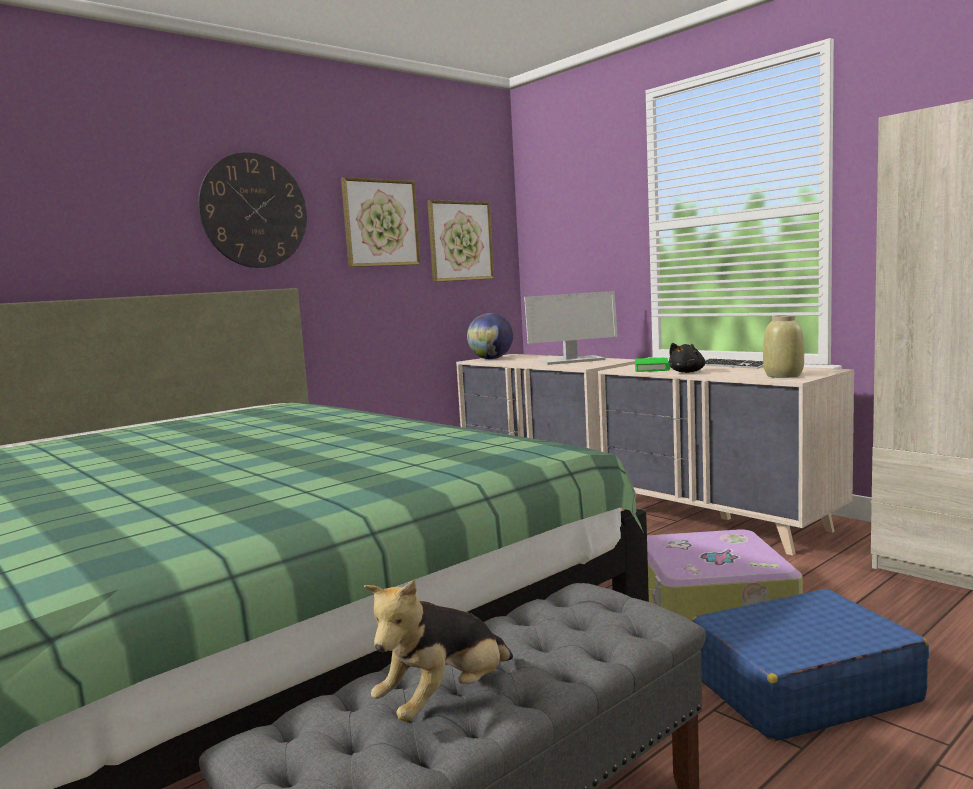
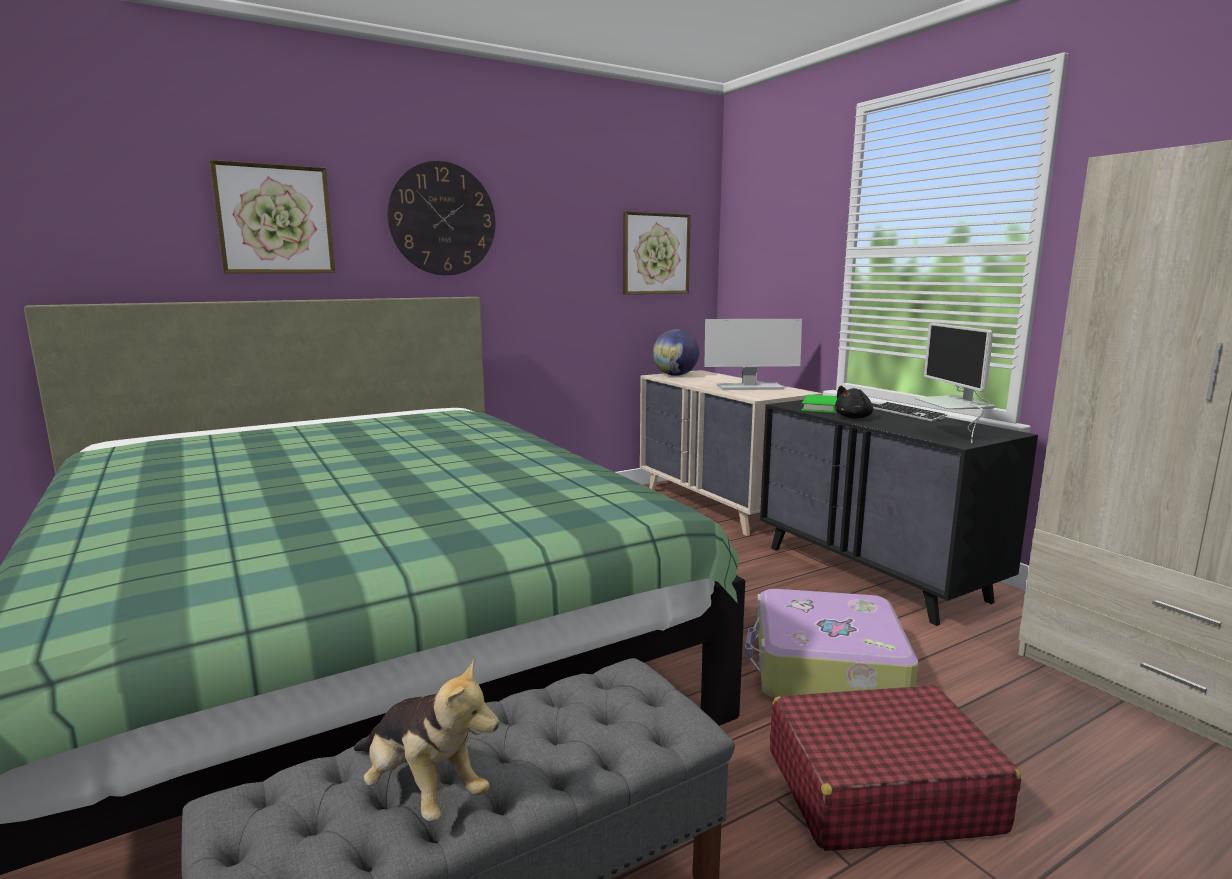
camera: 10 degrees right, 5 degrees up
(381, 223) = (572, 233): picture -> picture (275, 219)
(445, 701) = (422, 790): plush toy -> plush toy turned 105 degrees counterclockwise
(720, 522) = (874, 573): beige dresser -> black dresser
(784, 375) = (952, 435): beige vase -> monitor
(801, 687) = (879, 789): blue suitcase -> red suitcase

